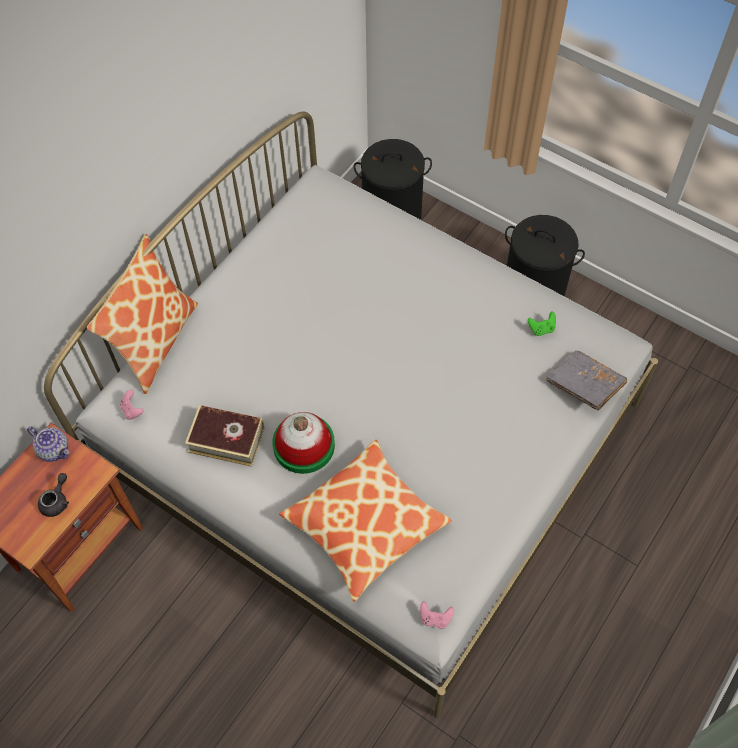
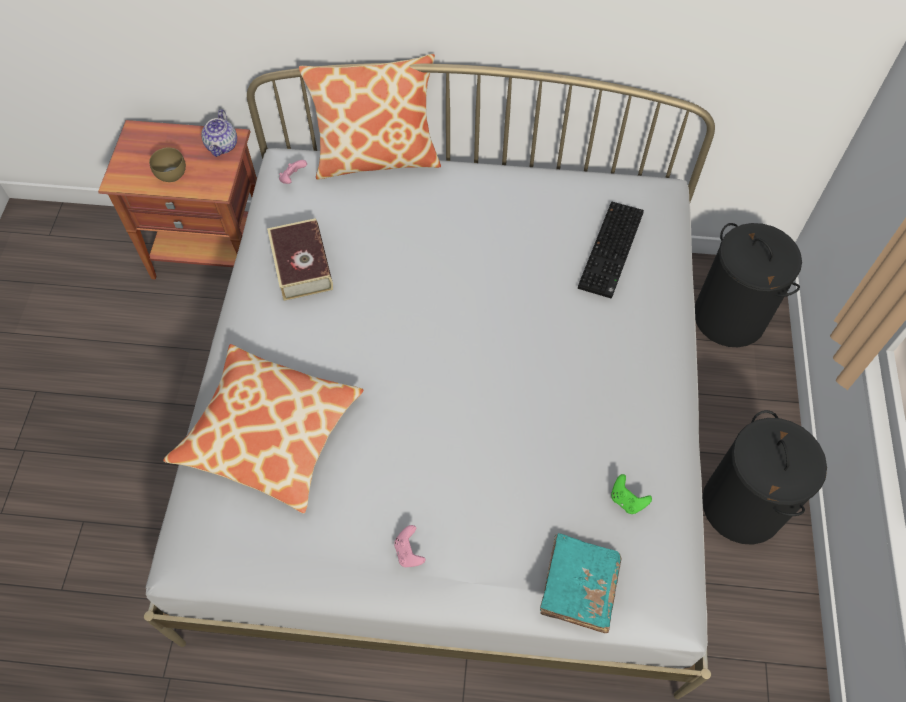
camera: 60 degrees right, 0 degrees up
(57, 501) = (173, 174): grey teapot -> brown bowl
(304, 445) = (331, 333): hat -> none
(351, 236) = (612, 251): none -> keyboard
(435, 618) = (192, 557): pink game controller -> pink game controller (409, 552)
(584, 386) = (578, 587): grey book -> turquoise book

